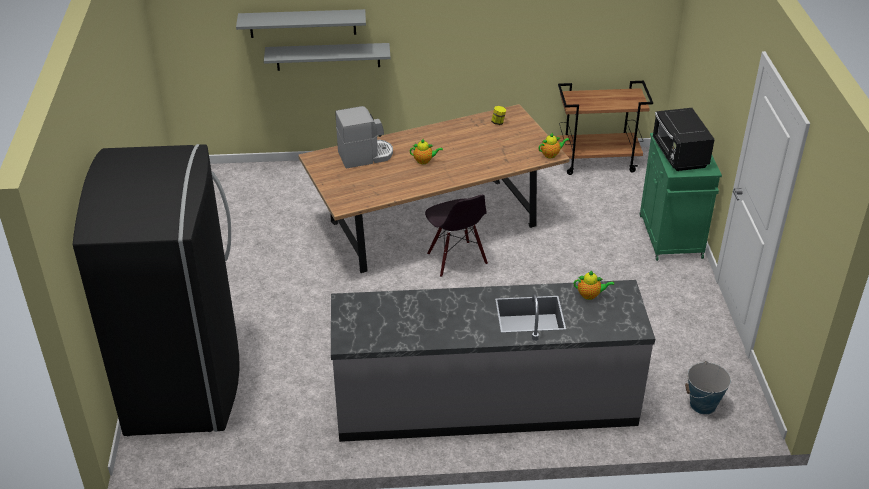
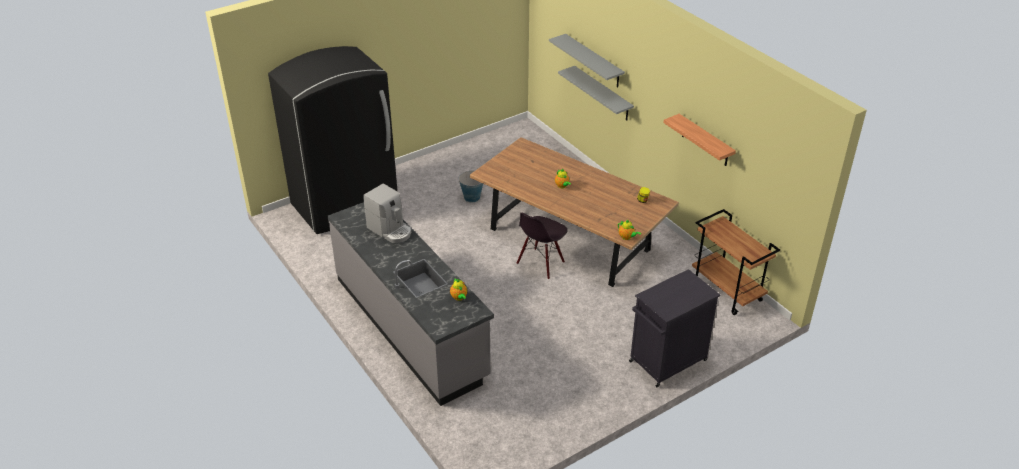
camera: 60 degrees right, 0 degrees up
(365, 156) = (544, 161): coffee machine -> coffee machine (390, 230)
(516, 24) = (705, 141): none -> shelf
(671, 238) = (666, 362): green cabinet -> black cabinet
(679, 155) = (671, 292): black microwave -> none
(703, 404) = (485, 434): bucket -> bucket (471, 197)

